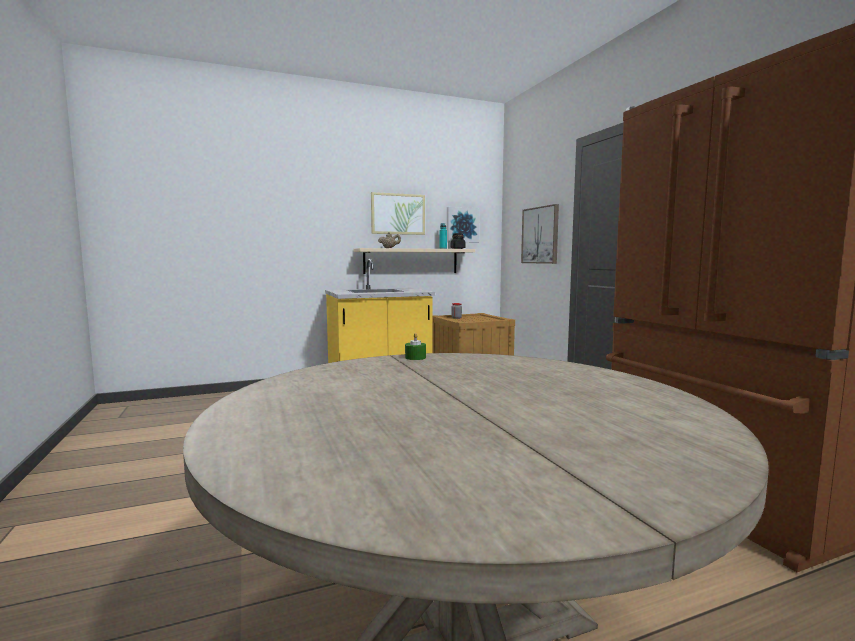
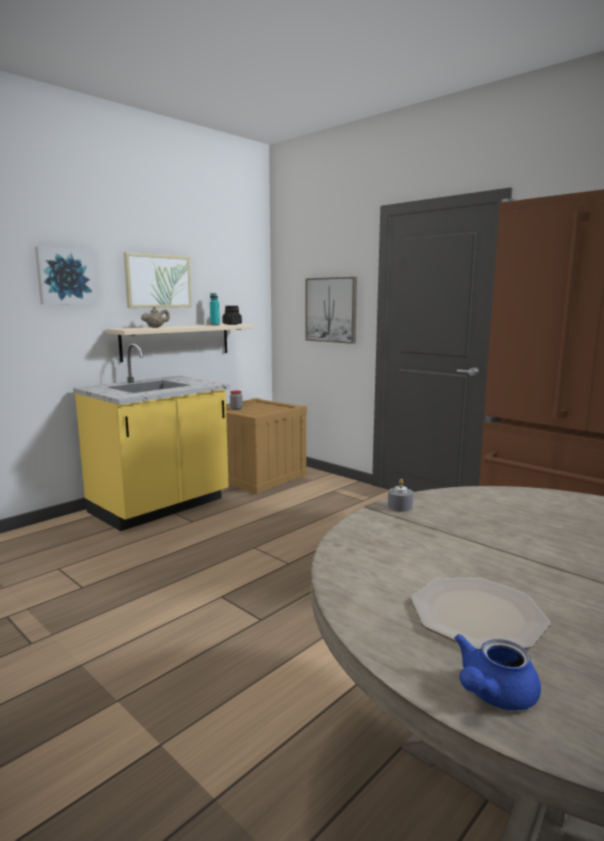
camera: 25 degrees left, 5 degrees up
(242, 434) = (493, 694): none -> blue teapot
(327, 405) = (476, 614): none -> plate
(415, 357) = (400, 507): green candle -> grey candle
(462, 225) = (231, 294): picture -> picture (65, 276)

